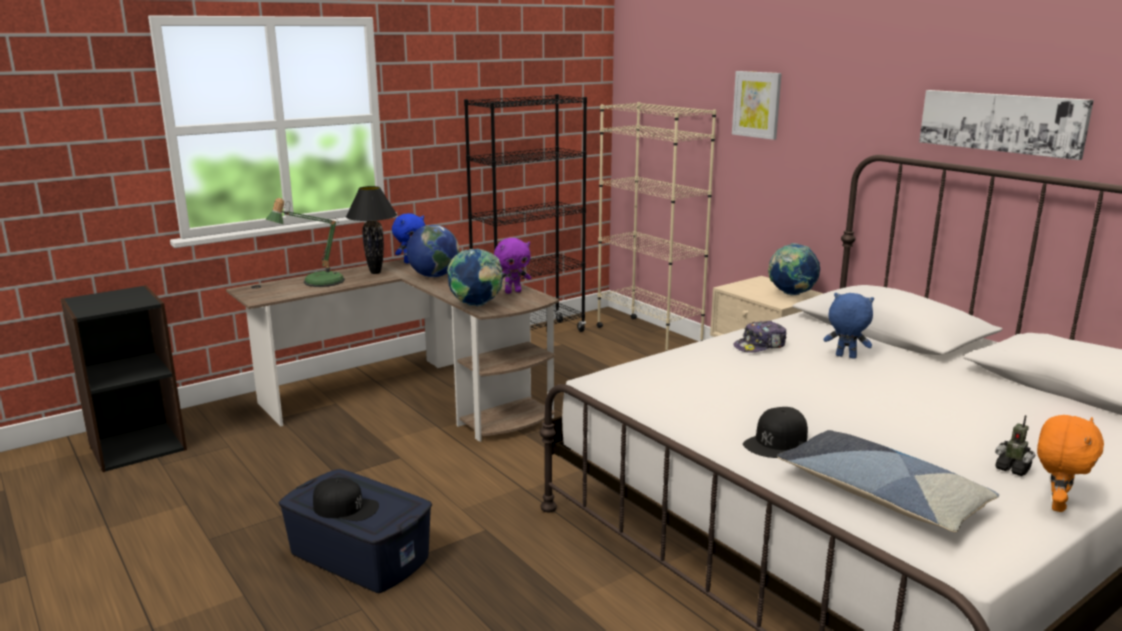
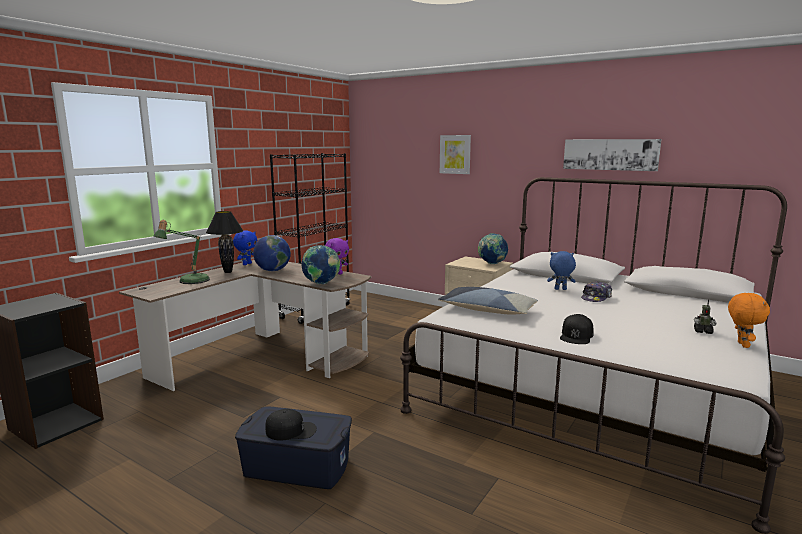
camera: 20 degrees left, 5 degrees down
(649, 336) = (390, 303): beige bookcase -> none
(760, 346) = (510, 289): cap -> cap (596, 298)
(880, 495) = (660, 353): pillow -> pillow (487, 310)

